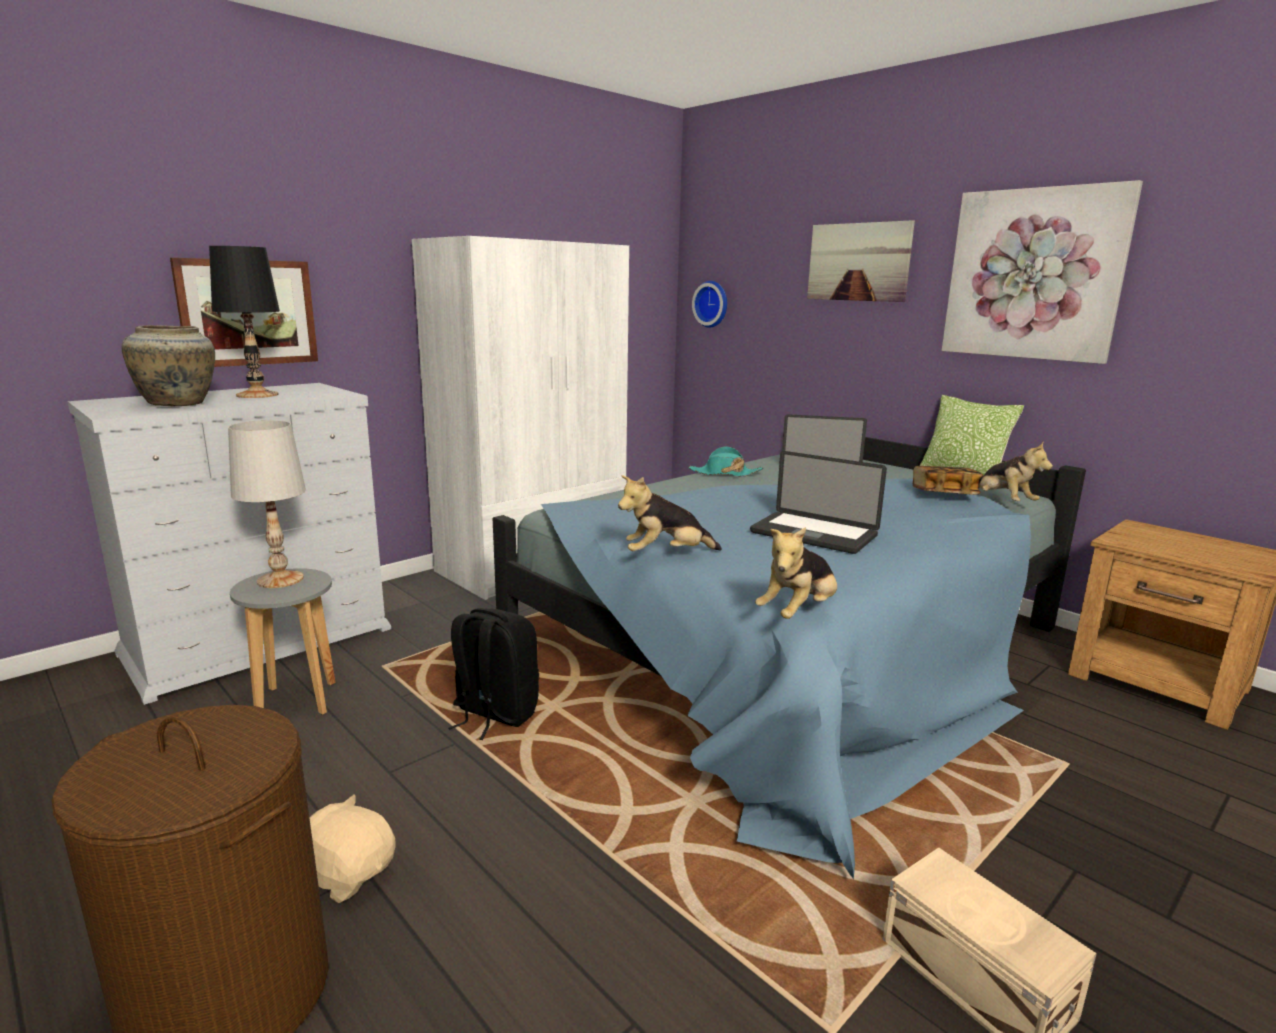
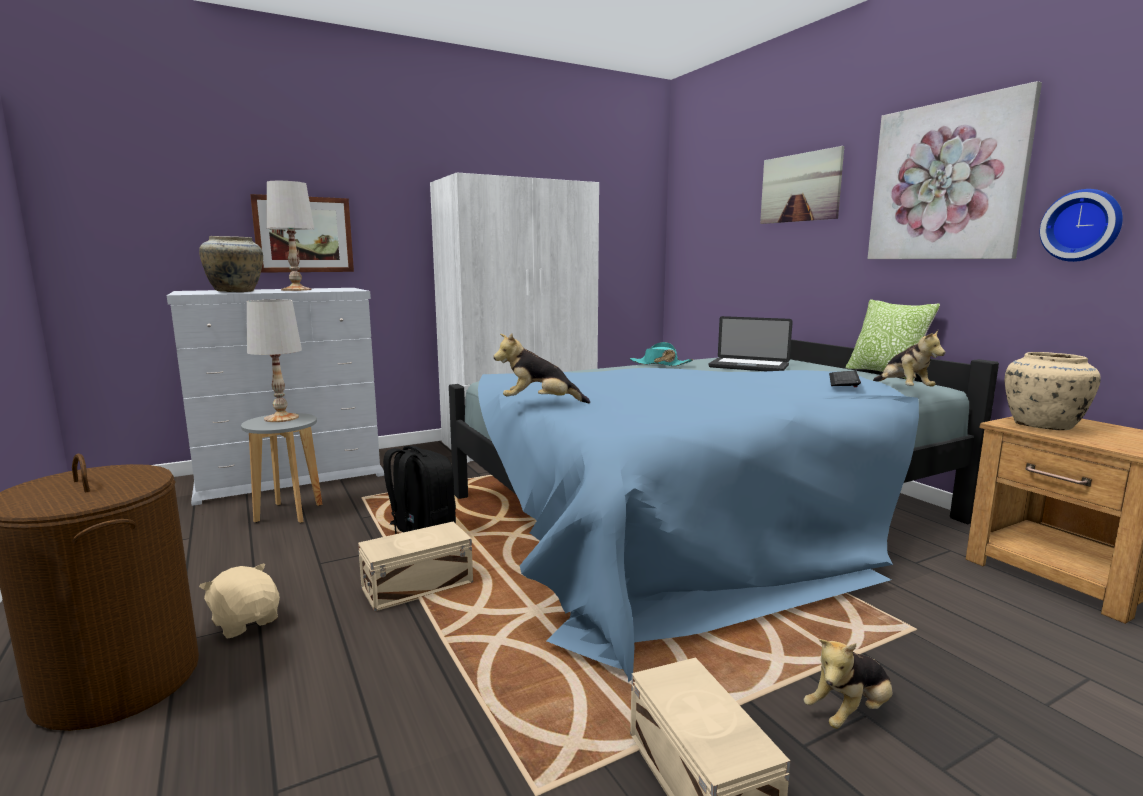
camera: 15 degrees right, 5 degrees down
(258, 395) = (297, 290): black table lamp -> white table lamp
(533, 787) = (415, 585): none -> beige storage box
(712, 304) = (690, 236): wall clock -> wall clock (1082, 225)
(798, 613) = (604, 440): plush toy -> plush toy (850, 713)
(813, 534) = (683, 398): laptop -> none
(944, 494) = (843, 380): book -> keyboard
(1147, 541) = (1043, 426): none -> beige vase

